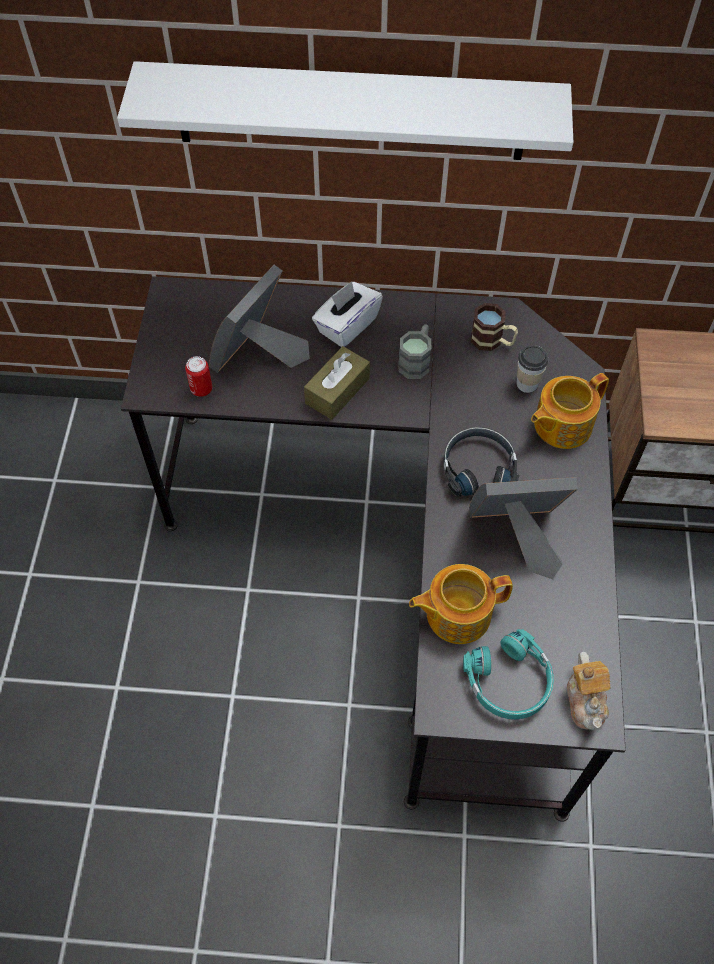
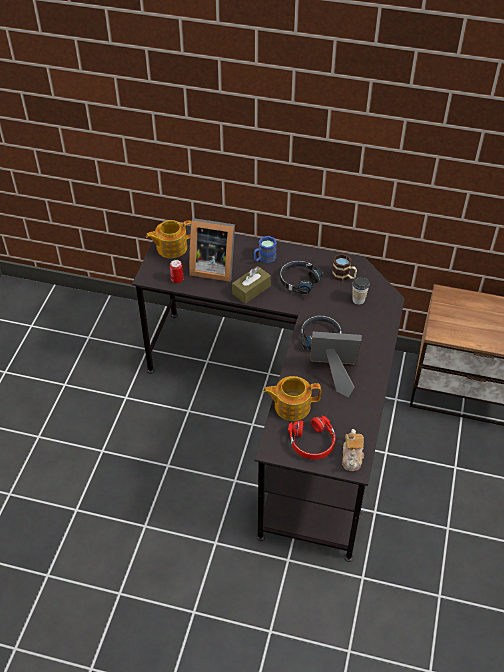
camera: 10 degrees right, 10 degrees down
(259, 355) = (212, 267): picture frame -> picture frame turned 120 degrees counterclockwise
(347, 325) = (264, 258): white tissue box -> blue mug
(350, 111) = (274, 139): white shelf -> none
(416, 361) = (298, 281): grey mug -> black headphones
(509, 682) = (312, 442): turquoise headphones -> red headphones
(561, 425) = (372, 322): teapot -> teapot (171, 247)

